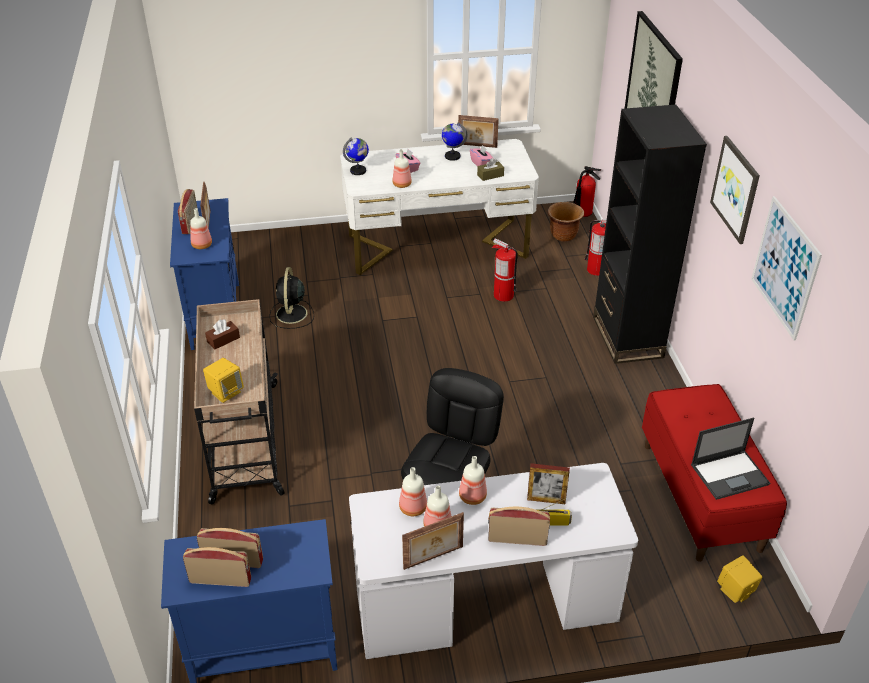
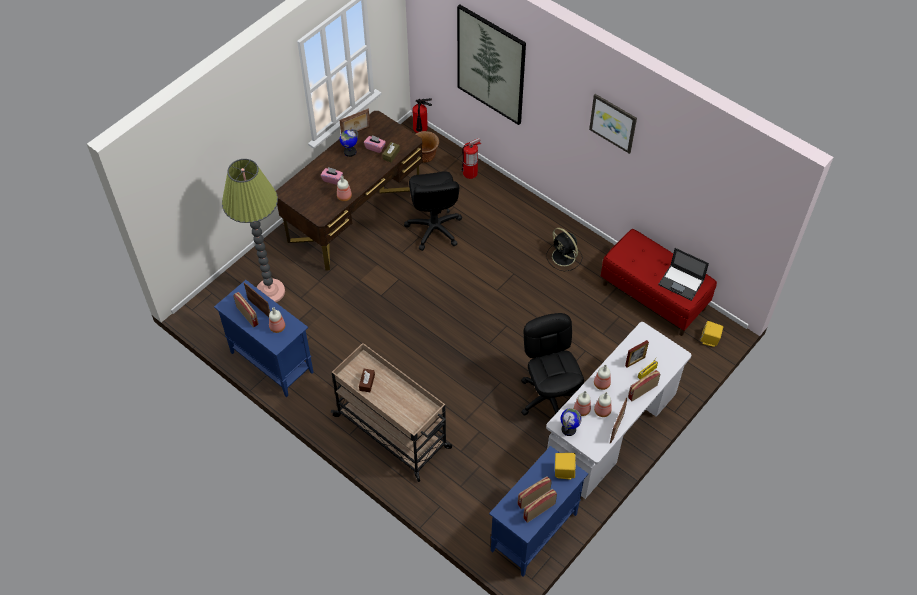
camera: 40 degrees left, 15 degrees up
(226, 392) = (410, 414): yellow speaker -> yellow speaker (563, 471)
(286, 263) = (270, 291): none -> floor lamp
(291, 315) = (320, 329): black fan -> black fan (564, 257)
(358, 171) = (303, 202): globe -> globe (569, 429)
(437, 246) = (355, 215): white desk -> brown desk
(503, 295) = (434, 229): fire extinguisher -> black office chair
(627, 337) = (532, 215): black bookcase -> none
(730, 474) = (681, 282): laptop -> laptop turned 90 degrees clockwise
(785, 267) = (676, 165): picture -> none

